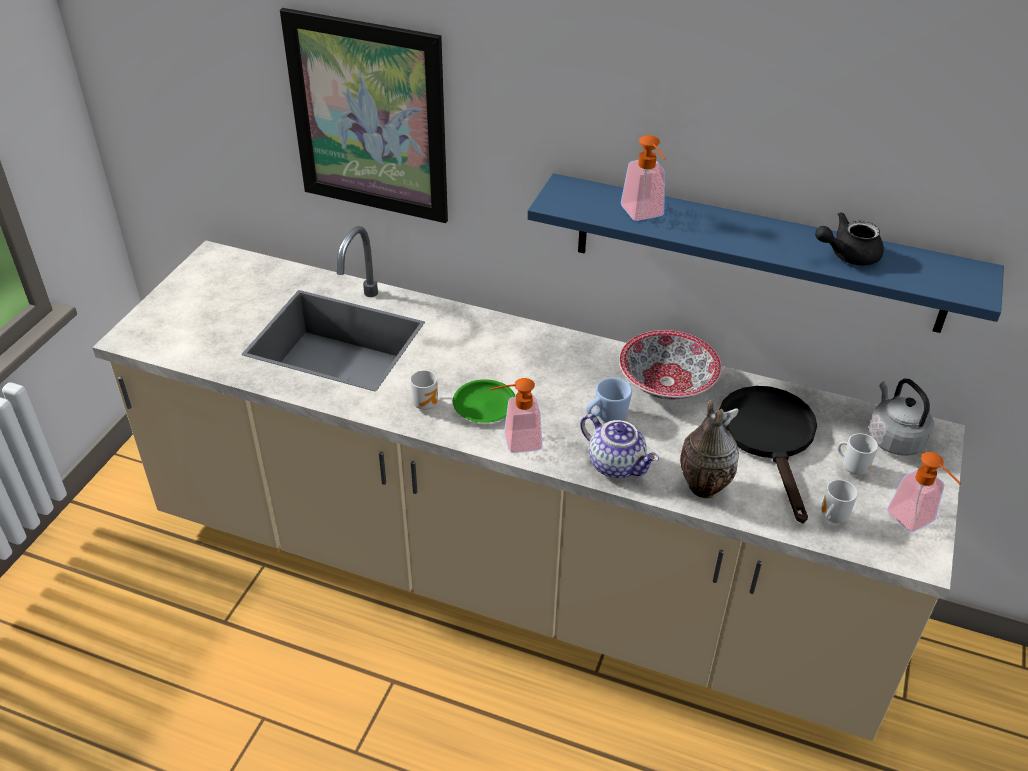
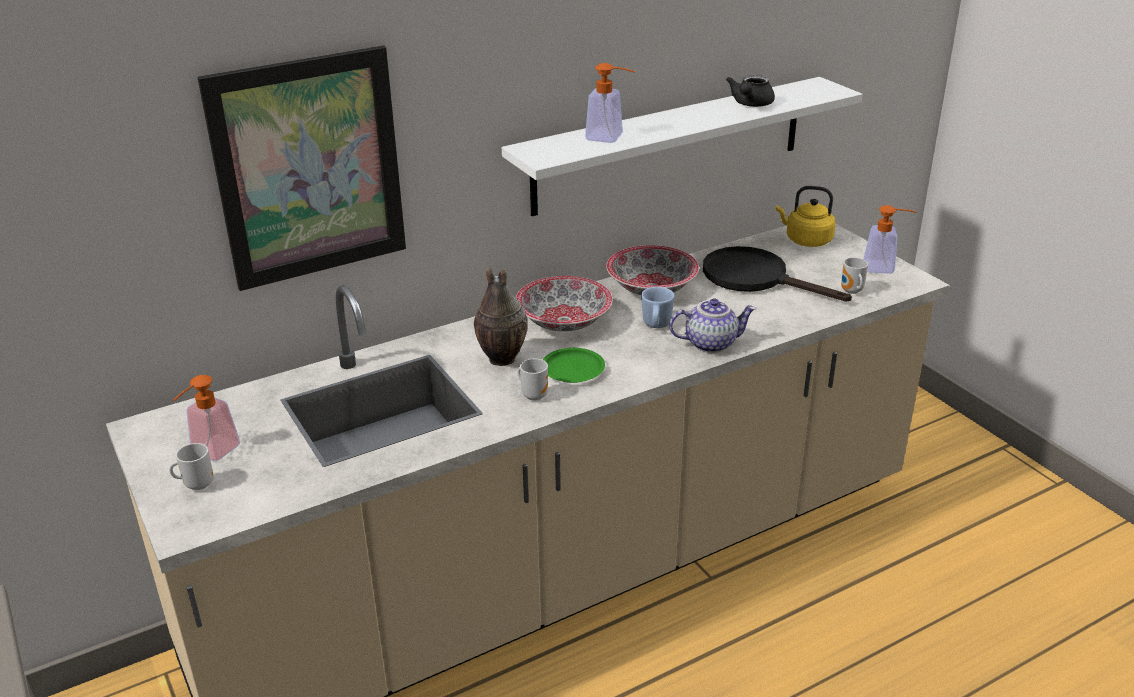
camera: 50 degrees left, 10 degrees down
(515, 442) = (633, 374): soap dispenser -> soap dispenser (210, 453)
(550, 363) = (564, 321): none -> bowl
(701, 487) = (772, 322): vase -> vase (500, 359)
(758, 253) = (670, 145): blue shelf -> white shelf
(853, 467) = (816, 264): mug -> mug (197, 484)
(893, 438) = (806, 240): grey kettle -> yellow kettle

